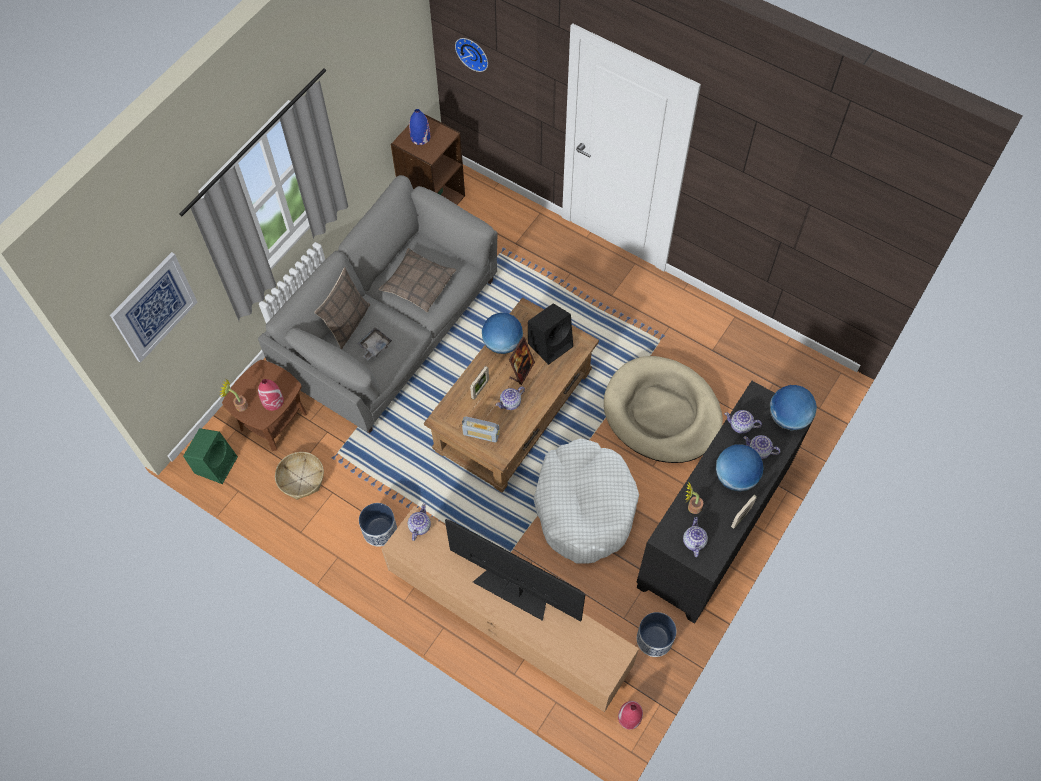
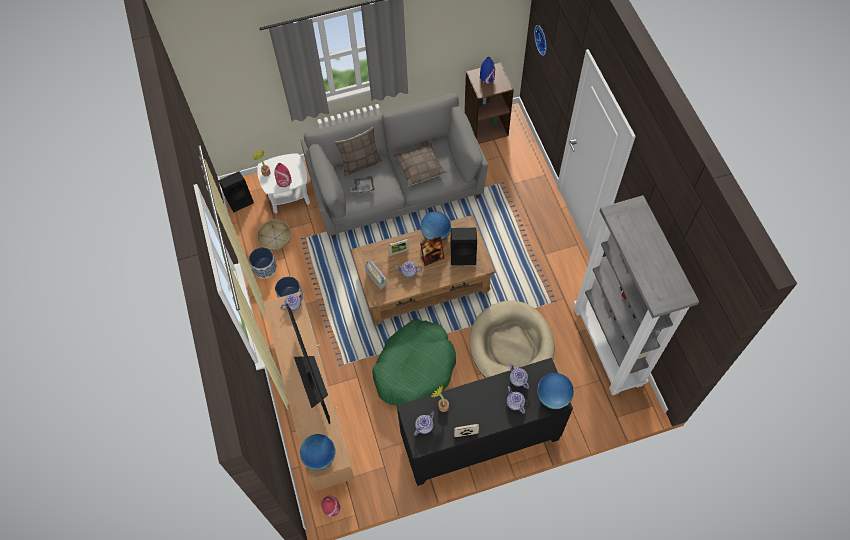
camera: 40 degrees right, 0 degrees up
(154, 307) = (229, 78): picture -> none
(216, 464) = (240, 199): green speaker -> black speaker
(273, 420) = (288, 195): brown side table -> white side table
(584, 506) = (414, 368): white dog bed -> green dog bed
(654, 639) = (386, 476): planter -> planter (265, 268)
(735, 477) = (485, 407): globe -> globe (319, 456)
(752, 345) = (608, 347): none -> grey bookcase

